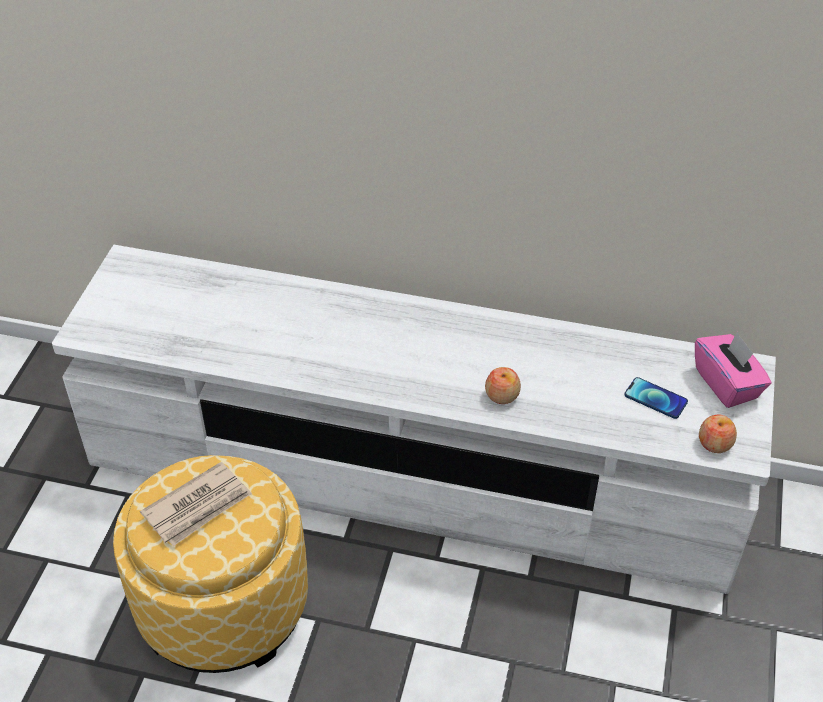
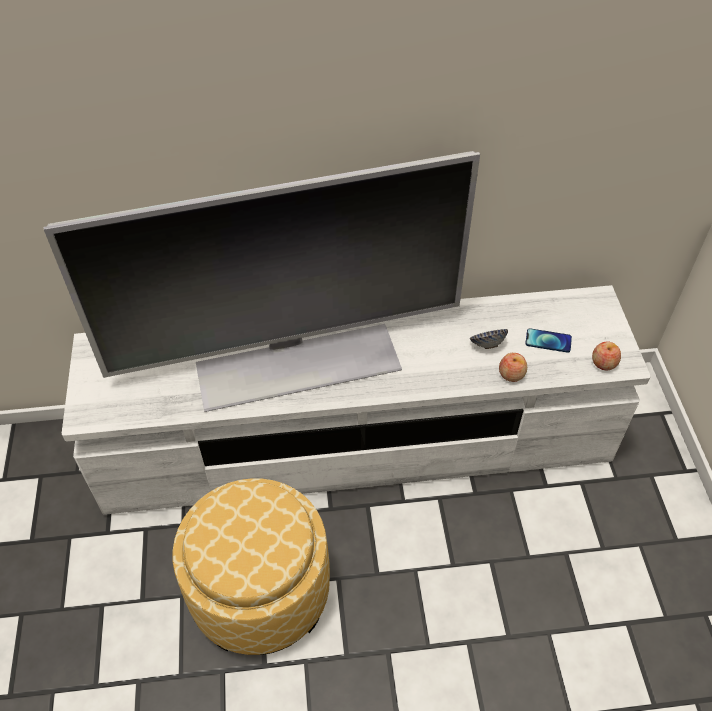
camera: 20 degrees left, 5 degrees up
(198, 507) = (241, 532): newspaper -> none
(338, 341) = (296, 363): none -> television
(502, 395) = (440, 371): apple -> apple (511, 374)
(576, 382) = (487, 344): none -> bowl
(727, 384) = (590, 315): pink tissue box -> none

